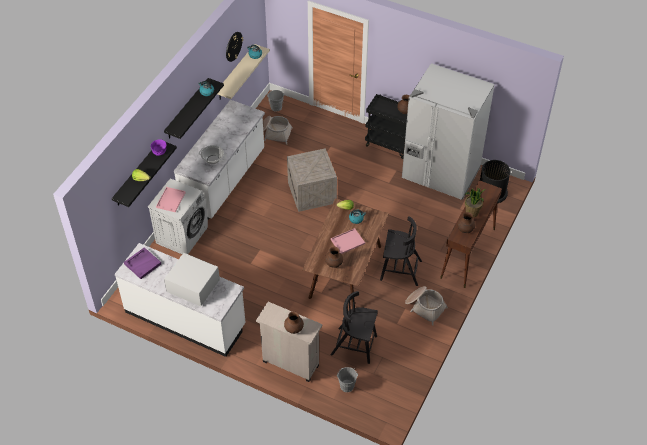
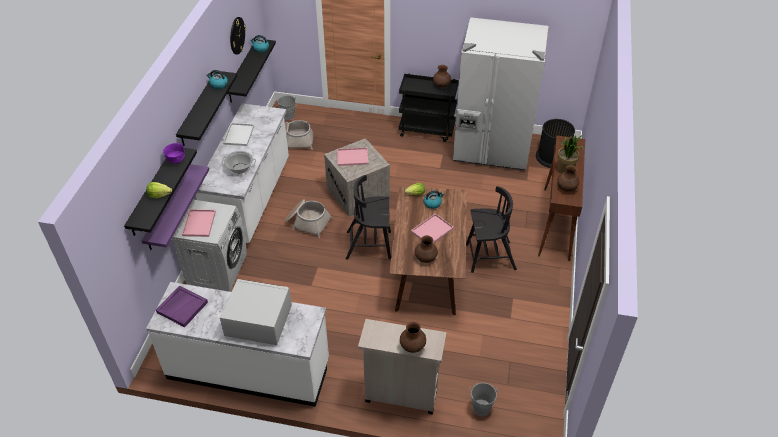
camera: 15 degrees left, 5 degrees down
(148, 185) = (167, 208): none -> purple shelf
(220, 129) = (239, 135): none -> white tray
(235, 73) = (242, 71): beige shelf -> black shelf
(308, 164) = (352, 157): none -> pink tray
(355, 345) = (472, 355): black chair -> black chair (370, 245)
(424, 307) = (534, 292): basket -> basket (307, 222)

